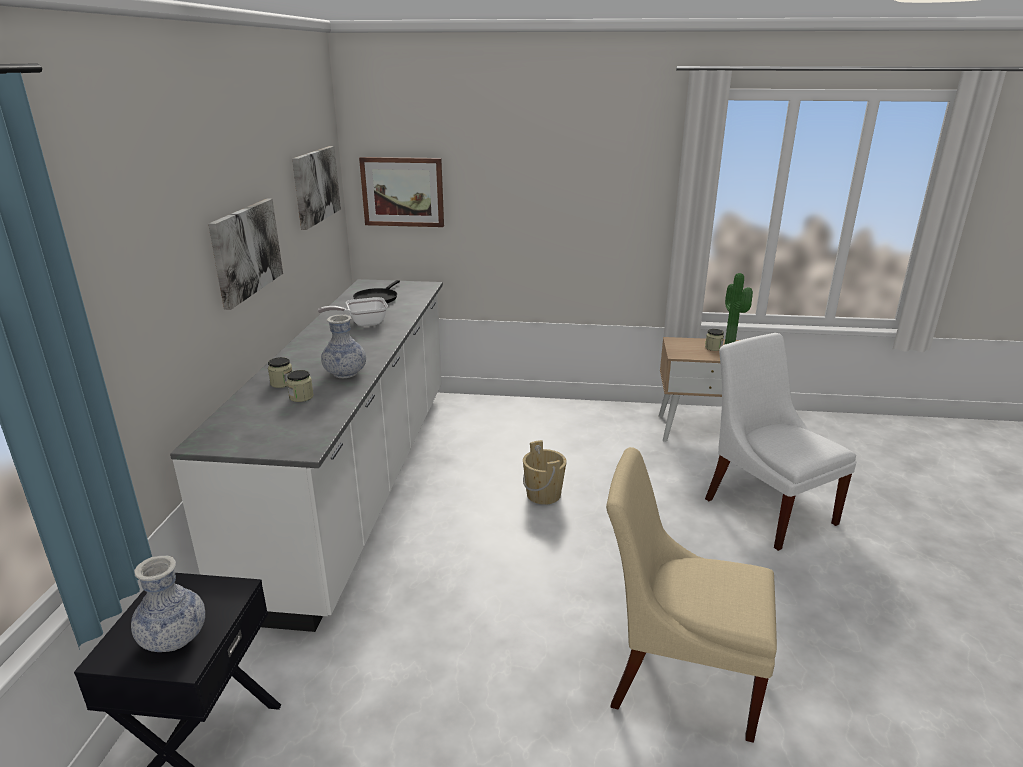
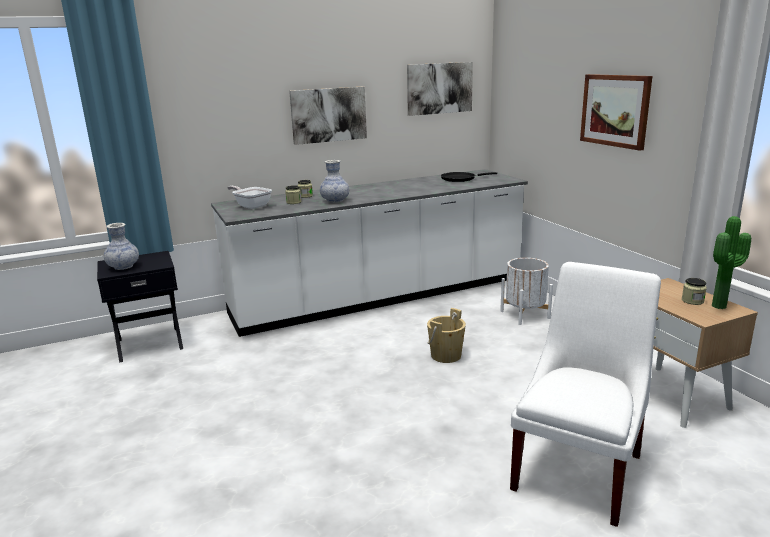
camera: 60 degrees right, 5 degrees down
(363, 323) = (414, 186): frying pan -> frying pan (251, 206)
(403, 192) = (518, 101): picture -> picture (615, 110)
(511, 423) = (525, 314): none -> white planter
(676, 674) = (290, 468): beige chair -> none

